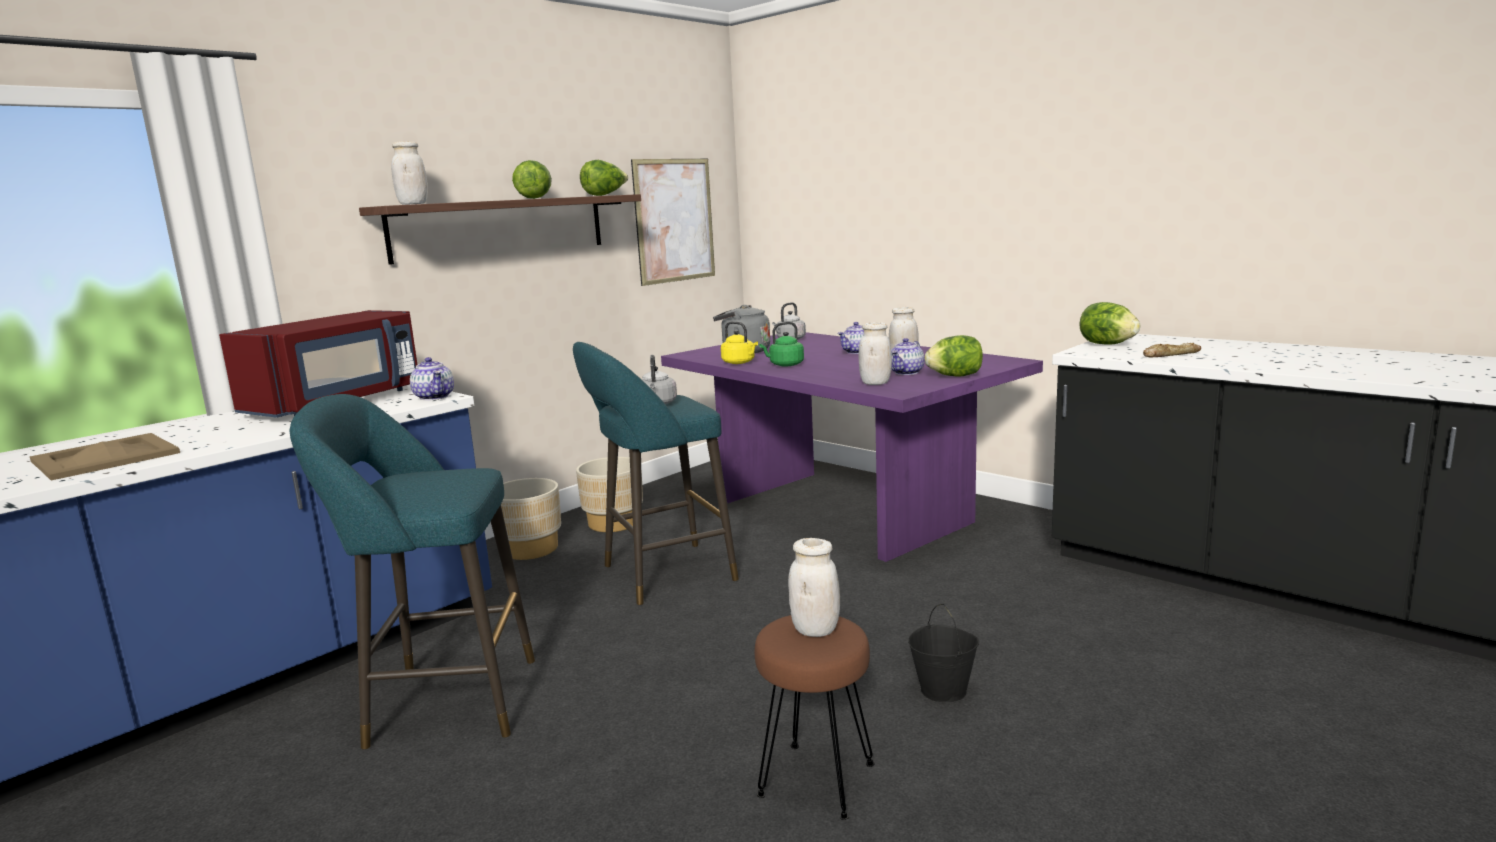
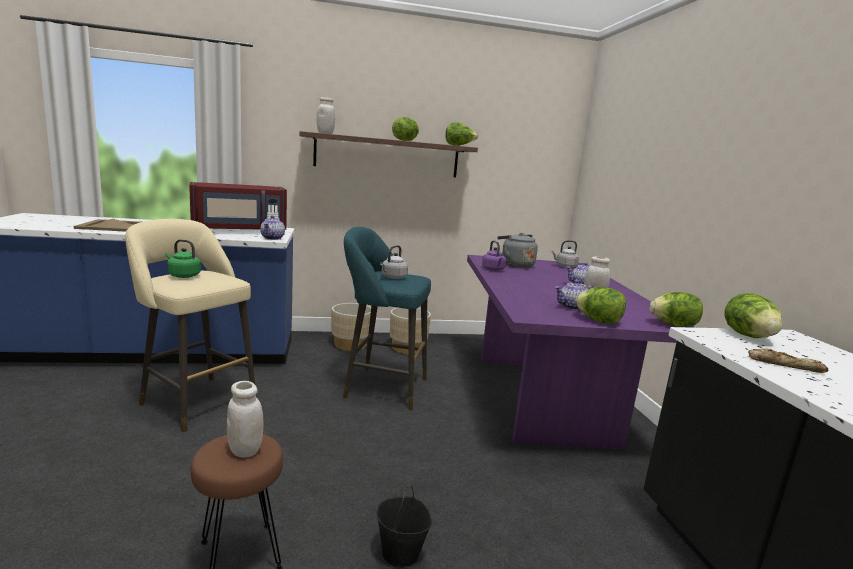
camera: 35 degrees right, 0 degrees up
(443, 702) = (195, 400): turquoise stool -> beige stool
(674, 220) = (519, 171): picture -> none
(740, 362) = (493, 270): yellow kettle -> purple kettle
(784, 365) = (513, 278): green kettle -> green kettle (183, 275)
(875, 383) = (530, 306): white jar -> none
(1007, 361) = (673, 325): none -> lettuce

